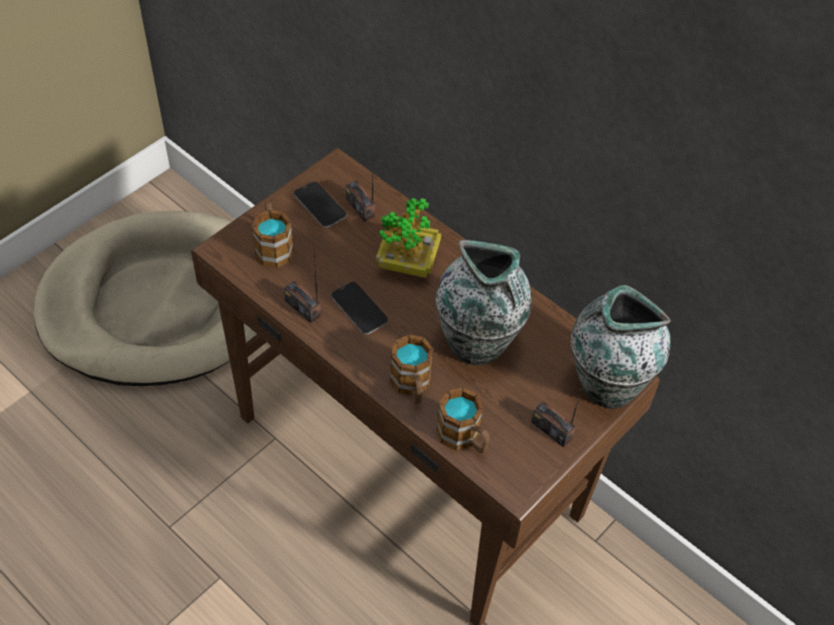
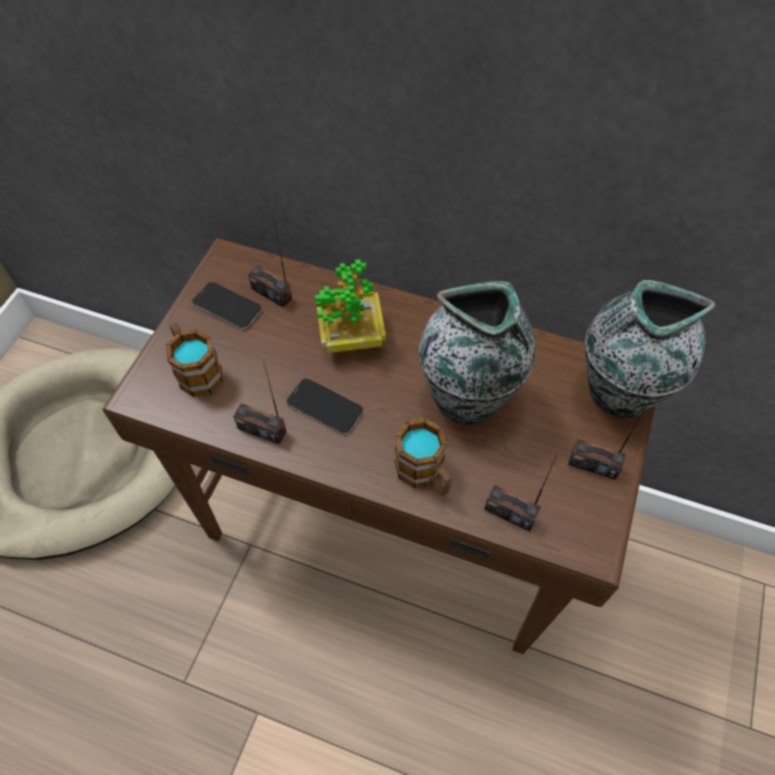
camera: 20 degrees left, 5 degrees up
(464, 438) = (510, 513): mug -> radio

